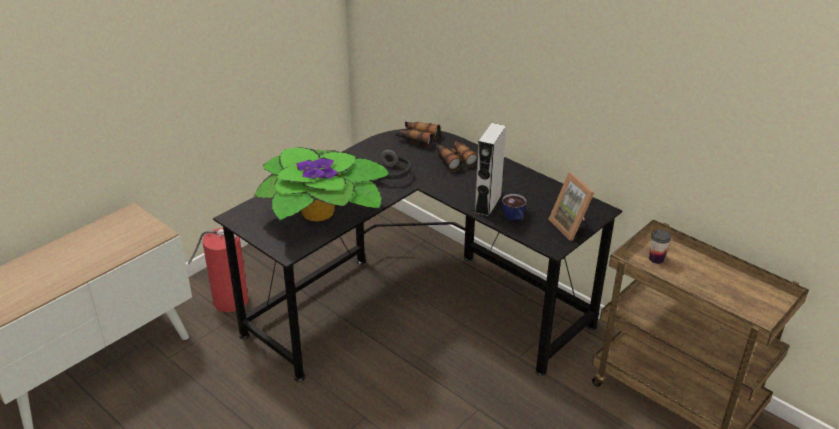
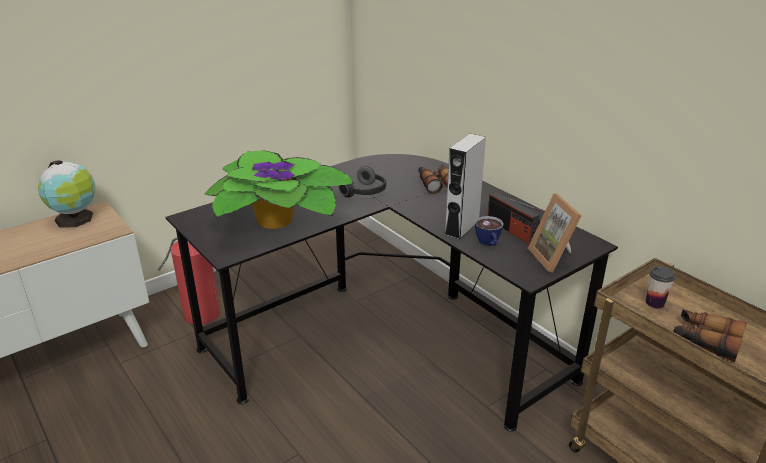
camera: 10 degrees right, 5 degrees down
(115, 226) = (75, 219): none -> globe
(417, 138) = (403, 163): binoculars -> binoculars (705, 340)
(531, 202) = (511, 230): none -> radio

